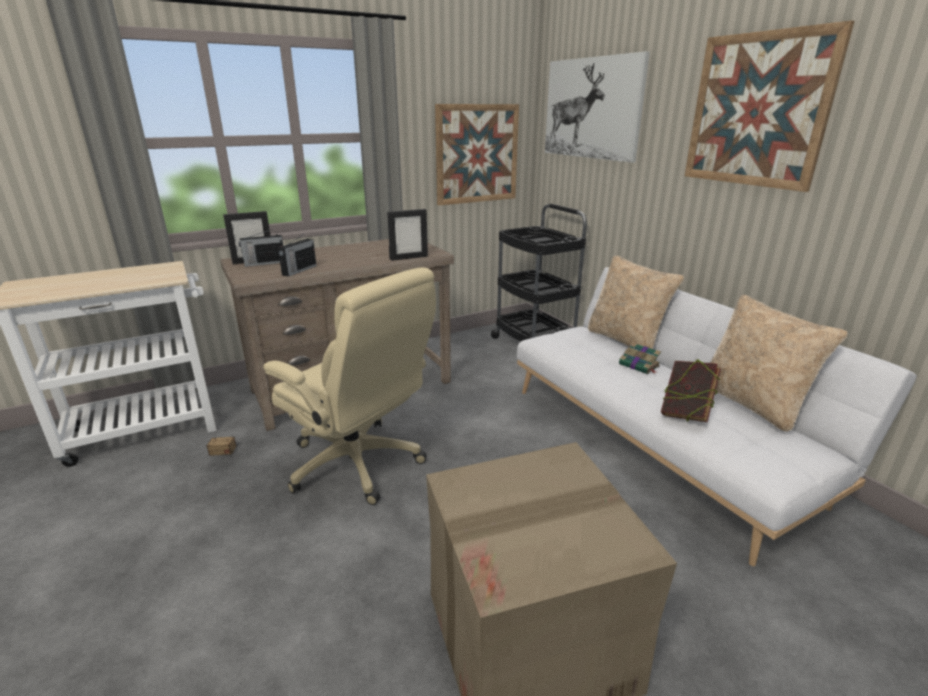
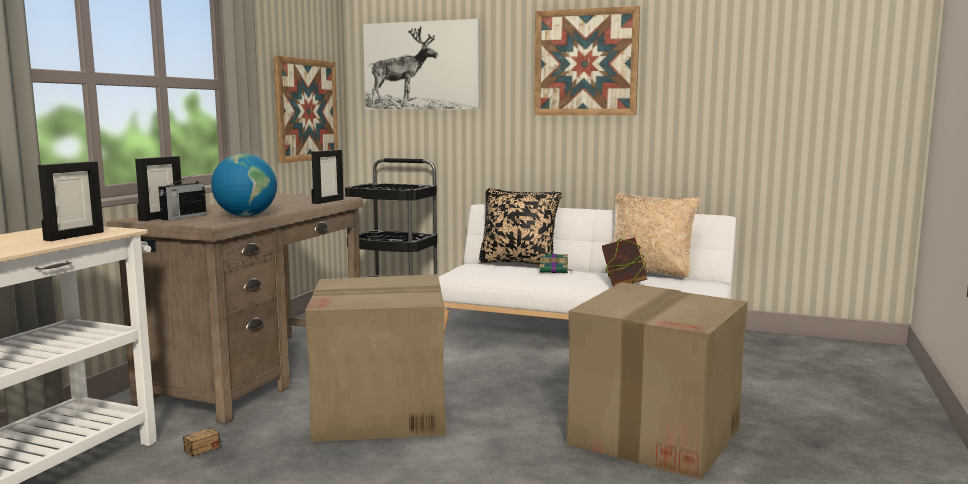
camera: 40 degrees left, 15 degrees down
(134, 281) = (74, 236): none -> picture frame
(299, 270) = (245, 216): radio -> globe
(361, 467) = (382, 412): beige office chair -> cardboard box
(625, 342) = (518, 264): beige pillow -> black pillow

